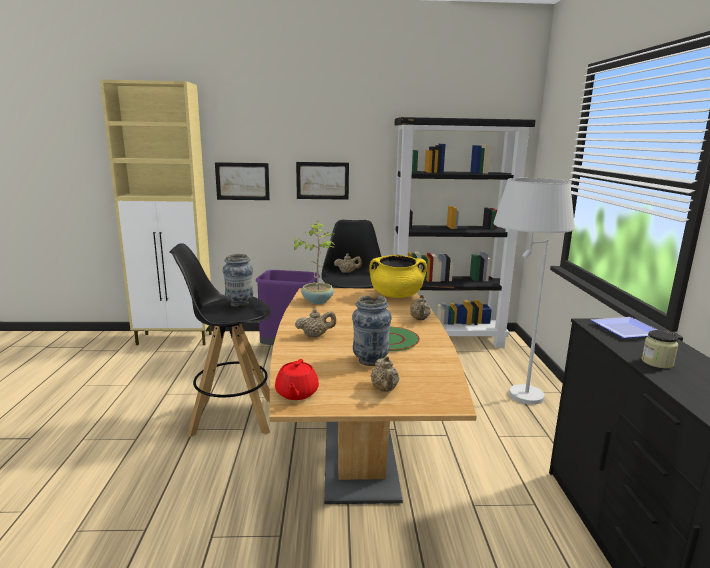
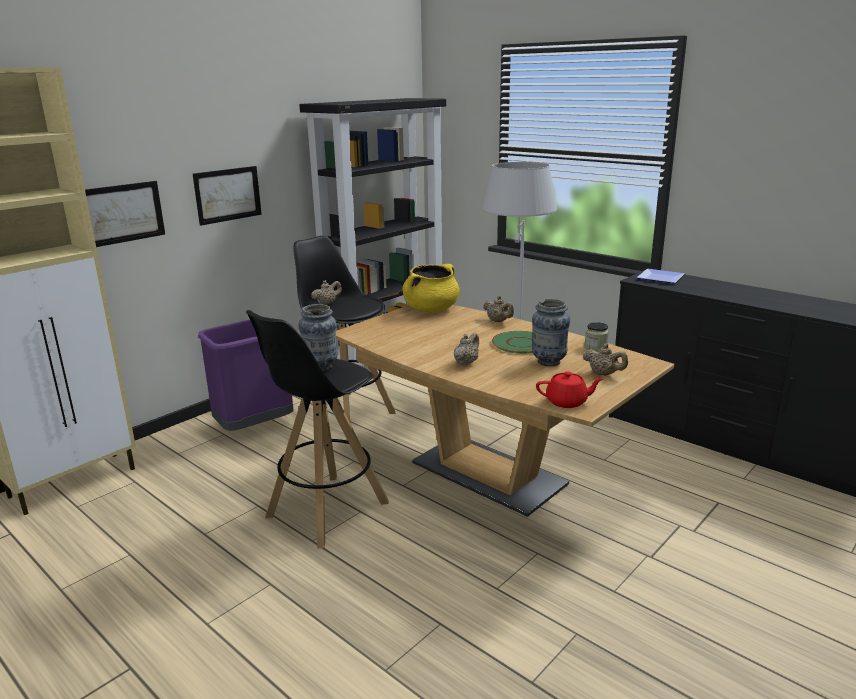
camera: 45 degrees left, 5 degrees up
(296, 393) = (567, 402): red teapot -> red teapot turned 45 degrees counterclockwise
(317, 300) = (382, 337): potted plant -> none
(657, 362) = (713, 291): jar -> jar (595, 347)

